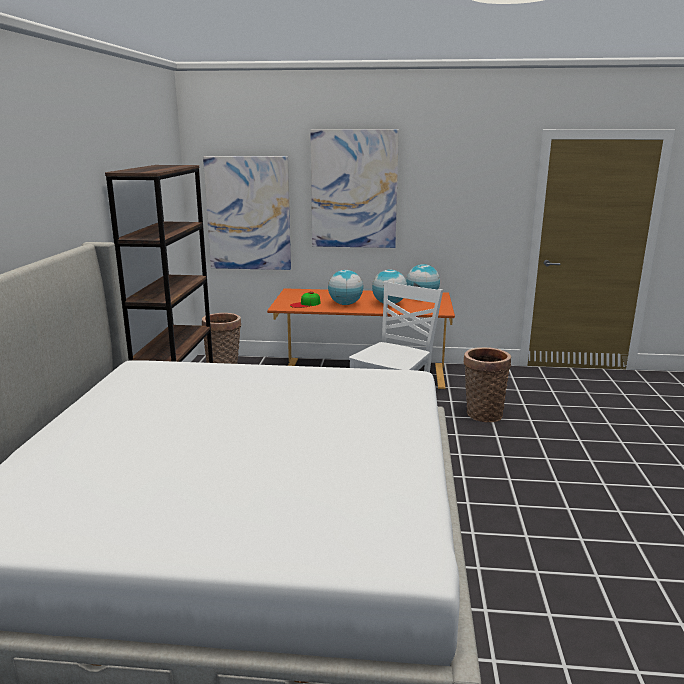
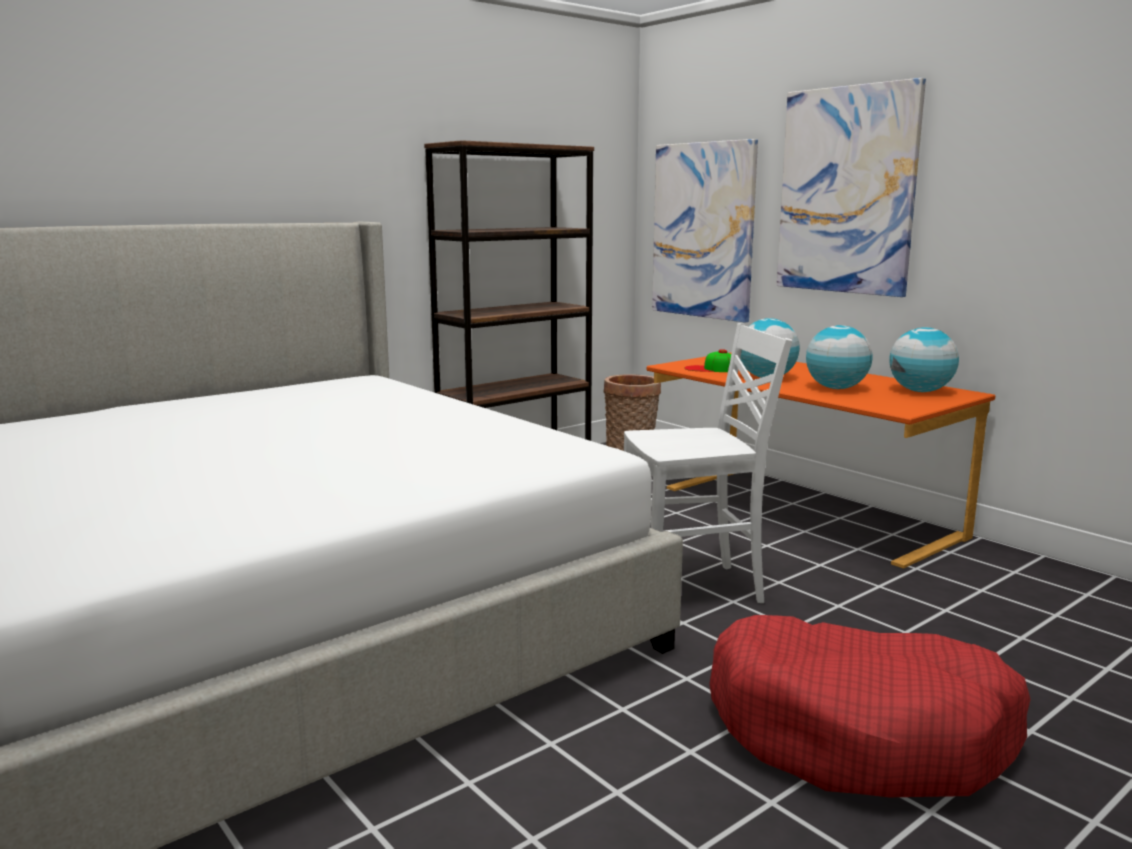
camera: 45 degrees right, 5 degrees down
(482, 413) = (902, 620): basket -> none
(546, 467) = (859, 733): none -> red dog bed

